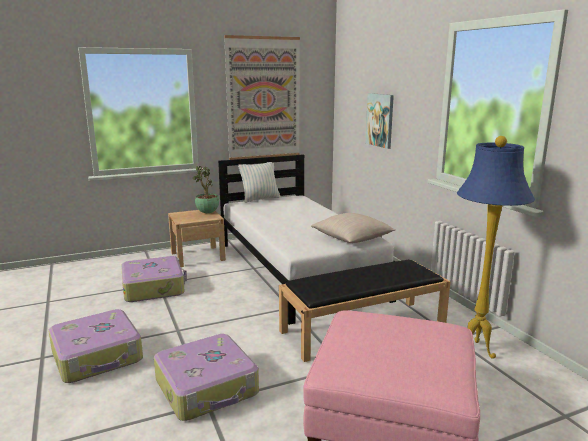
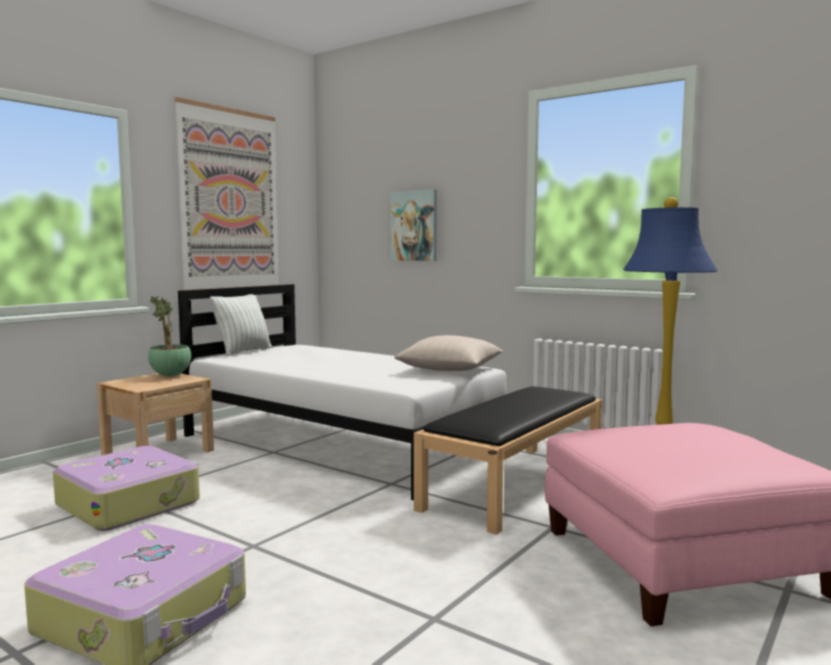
camera: 30 degrees left, 10 degrees down
(207, 387) = (406, 600): suitcase -> none

